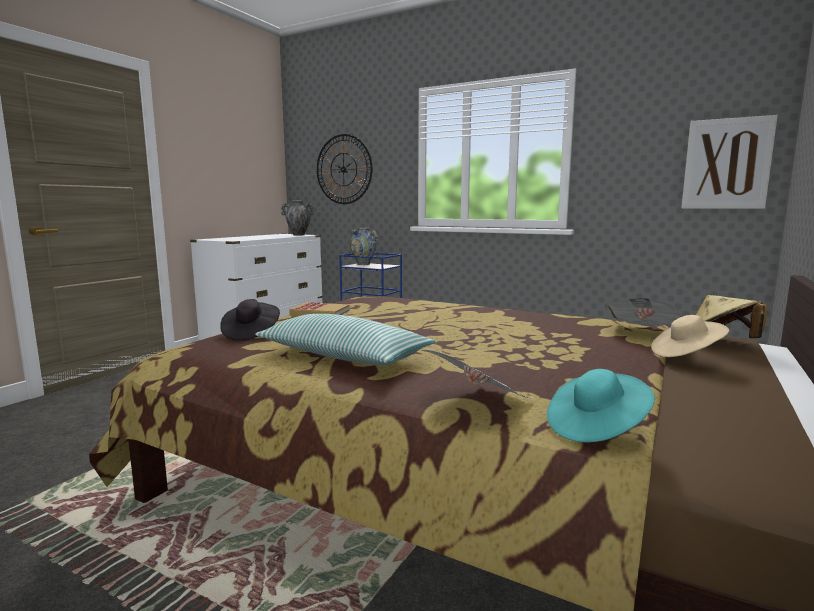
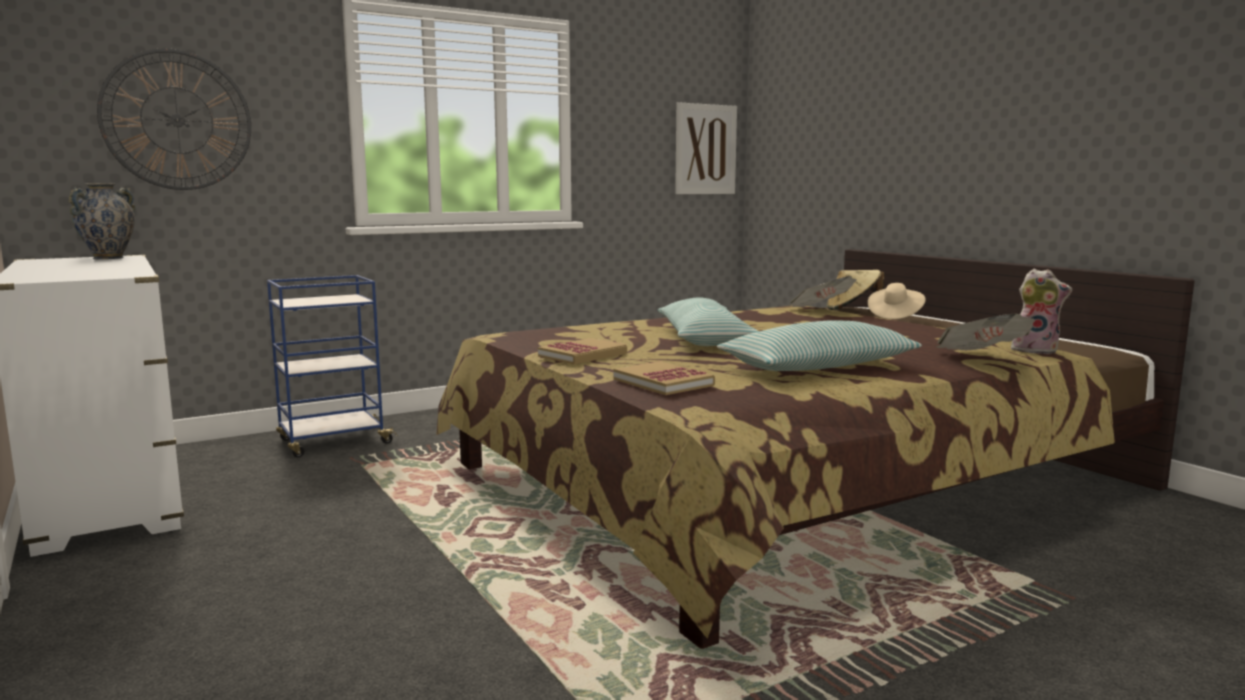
camera: 60 degrees left, 0 degrees up
(251, 333) = (663, 382): black hat -> book
(363, 264) = (297, 300): vase -> none
(416, 323) = (704, 339): none -> pillow
(596, 428) = (1035, 350): turquoise hat -> plush toy

